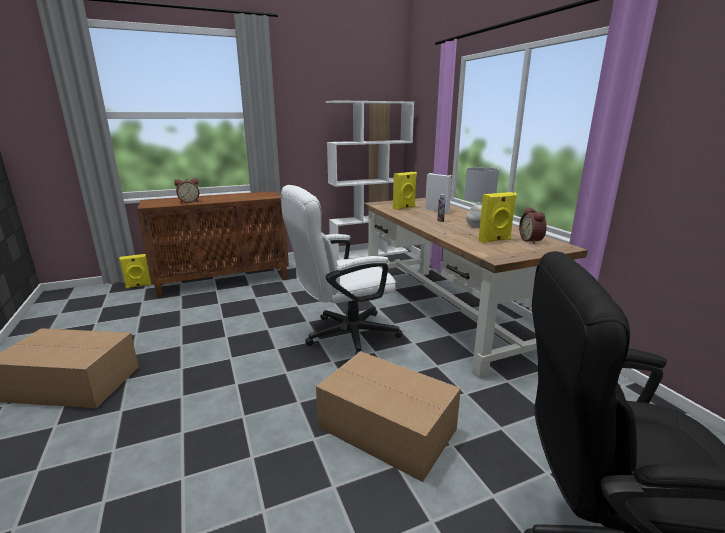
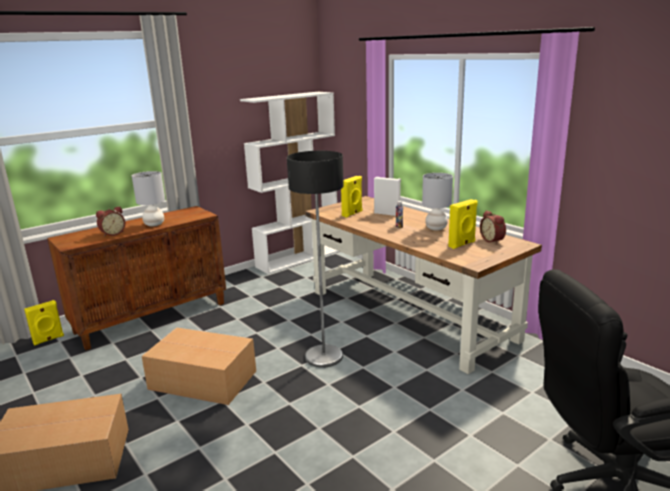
camera: 15 degrees left, 0 degrees up
(227, 199) = (154, 224): none -> grey table lamp
(343, 336) = (323, 357): white office chair -> floor lamp
(388, 429) = (412, 434): cardboard box -> cardboard box (204, 380)

